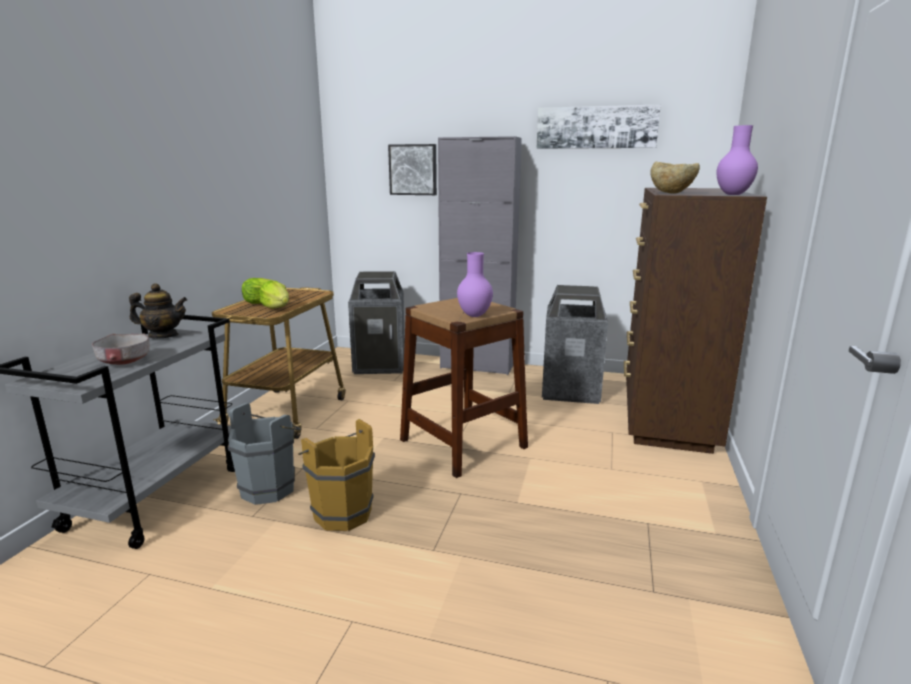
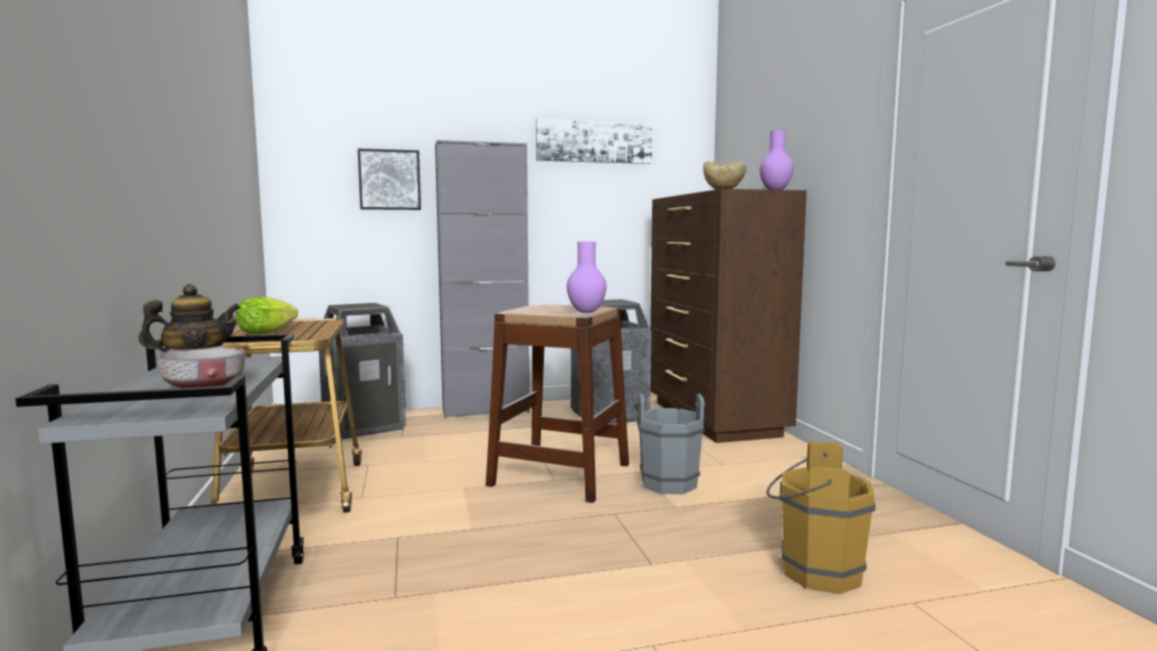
camera: 30 degrees left, 10 degrees down
(272, 487) = (382, 564): grey bucket -> grey bucket (668, 482)
(277, 308) = (305, 333): lettuce -> none
(340, 512) = (506, 562): brown bucket -> brown bucket (813, 572)

